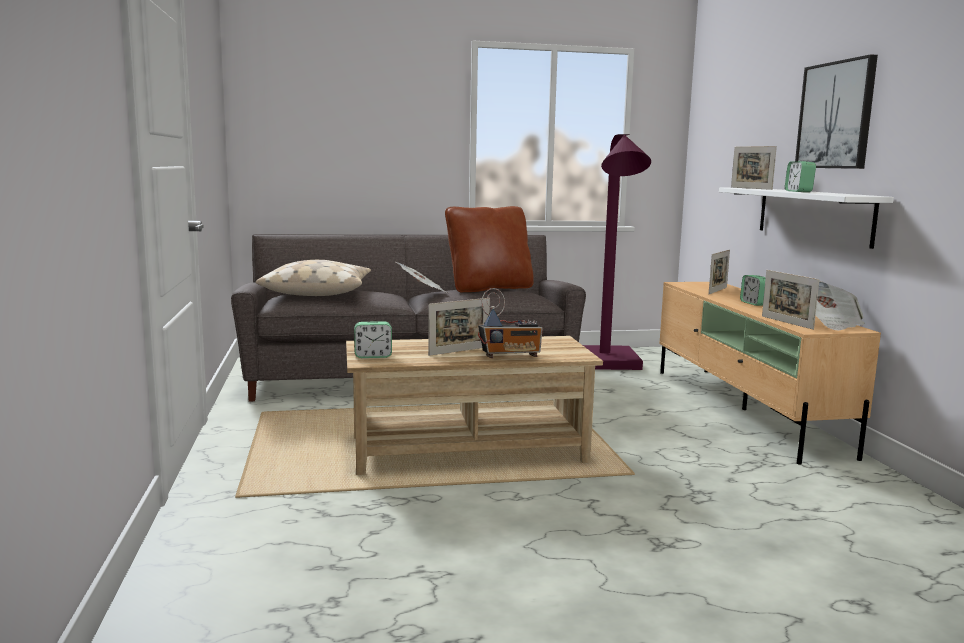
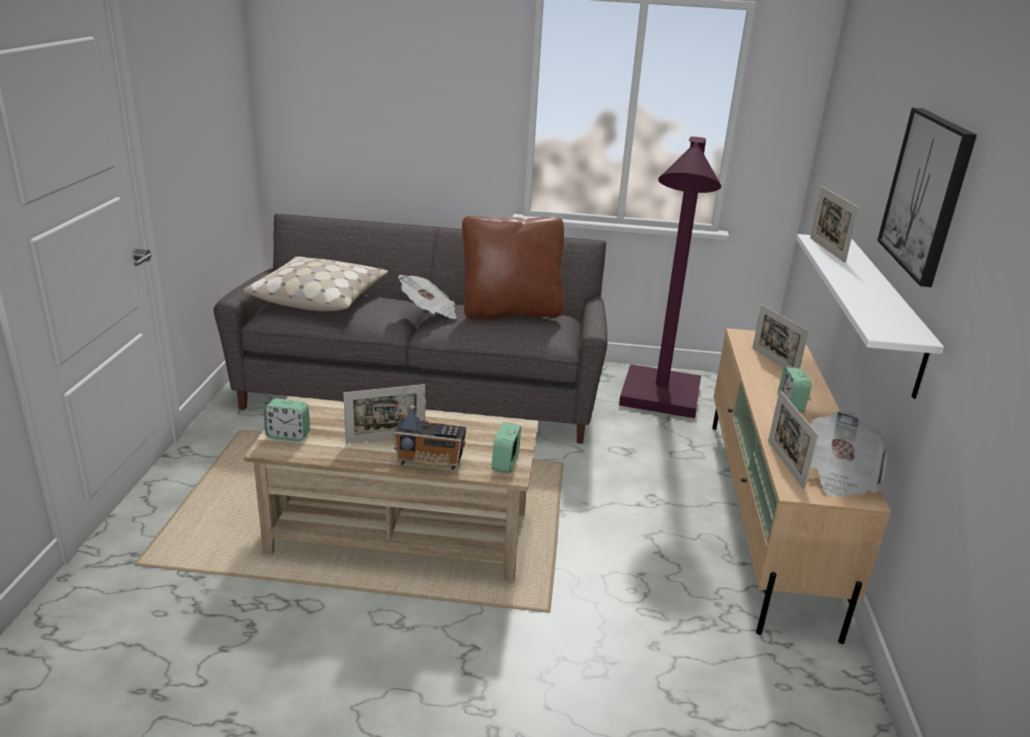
camera: 15 degrees right, 15 degrees up
(717, 290) = (774, 362): picture frame -> picture frame turned 105 degrees clockwise
(798, 191) = (856, 288): alarm clock -> alarm clock (505, 463)

